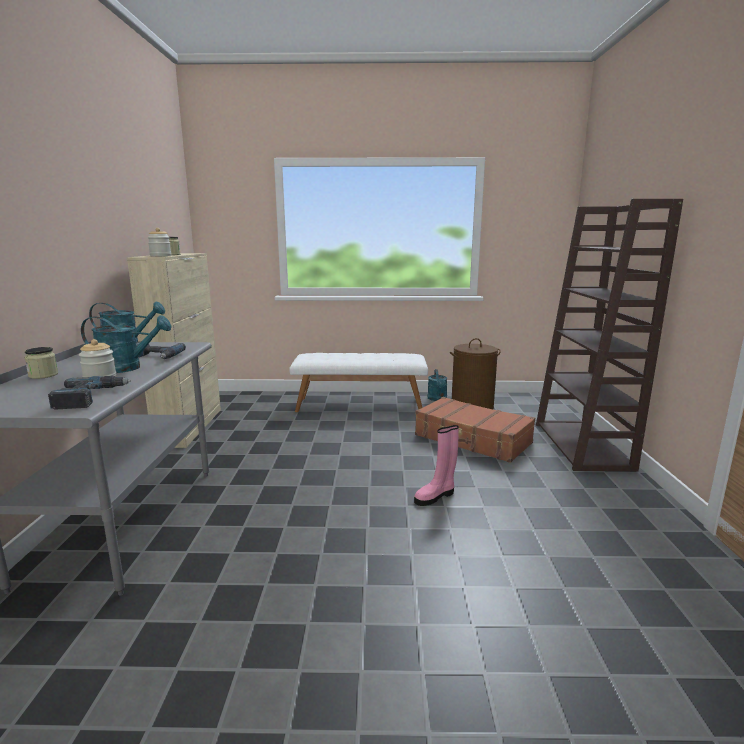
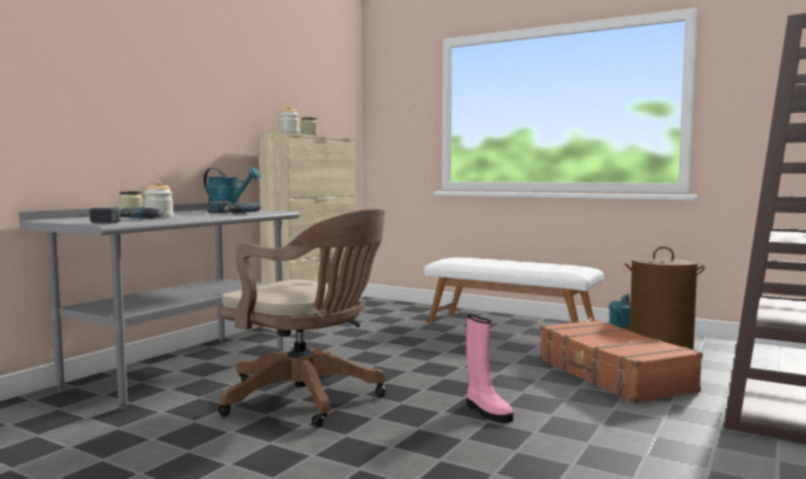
camera: 30 degrees right, 10 degrees down
(127, 368) = (193, 215): turquoise watering can -> none
(292, 523) = (308, 399): none -> brown office chair
(435, 496) = (487, 412): pink boot -> pink boot turned 120 degrees counterclockwise

